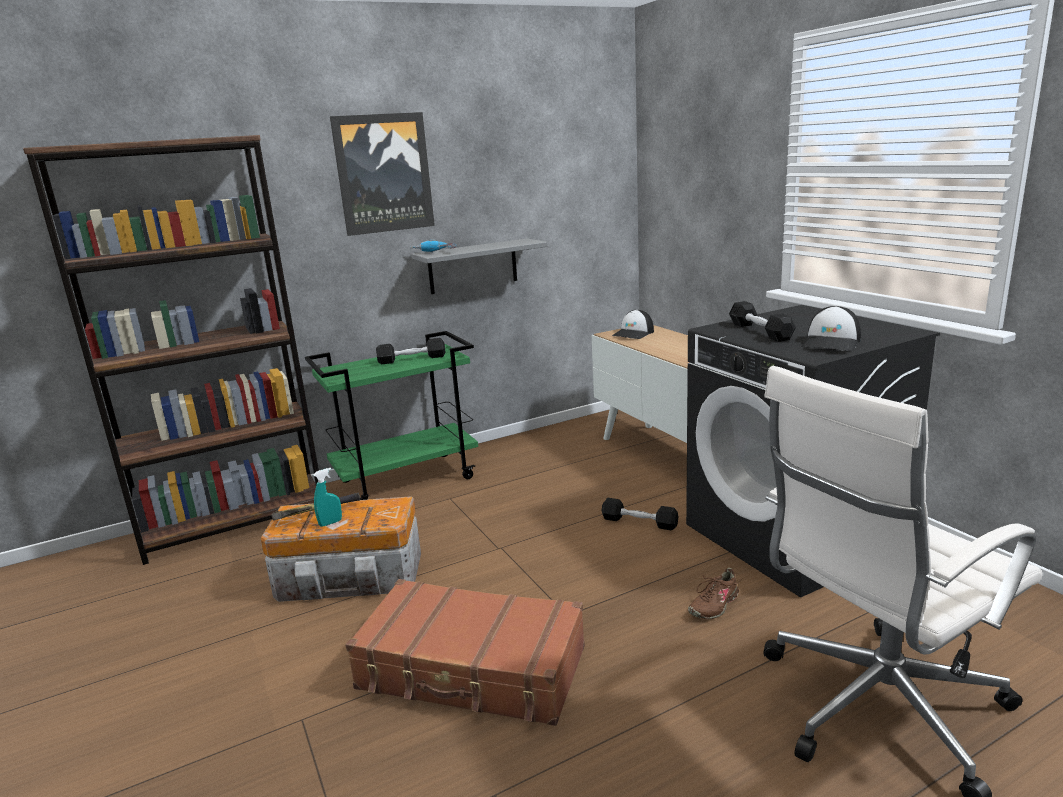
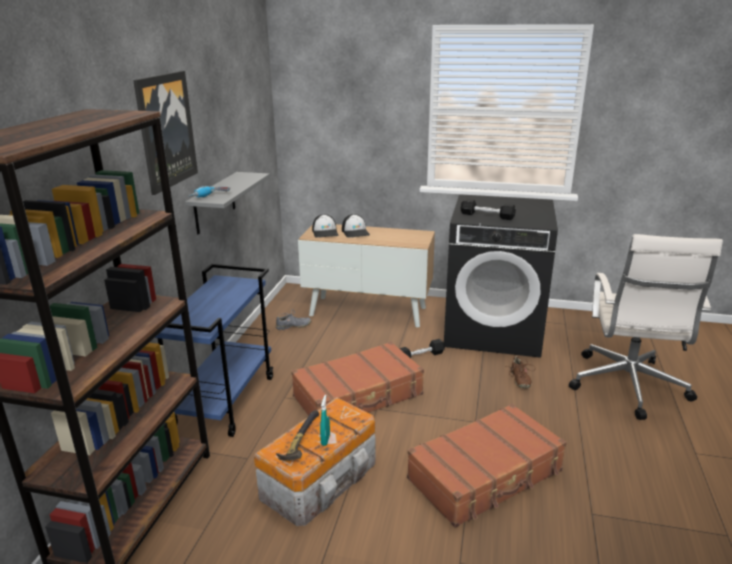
camera: 50 degrees left, 5 degrees up
(407, 479) = (224, 400): green cart -> blue cart
(412, 359) = (222, 295): black dumbbell -> none
(507, 528) = (359, 396): none -> brown suitcase
(570, 443) = (293, 326): none -> grey shoe
(831, 343) = (532, 215): cap -> cap (355, 232)

